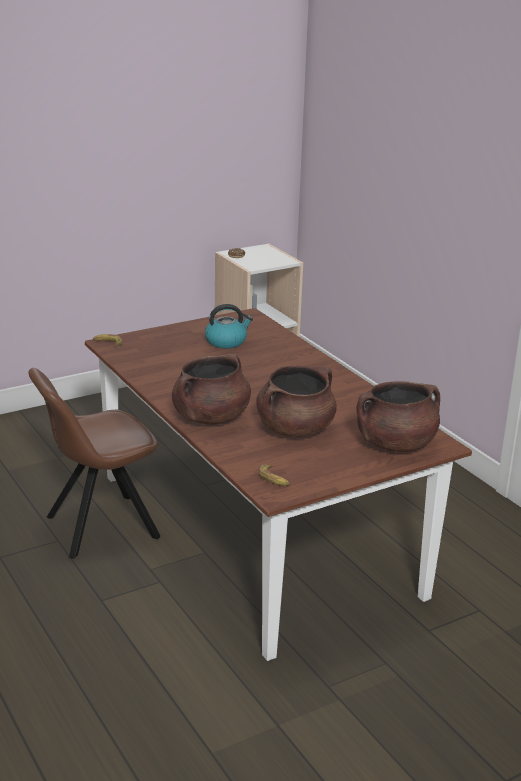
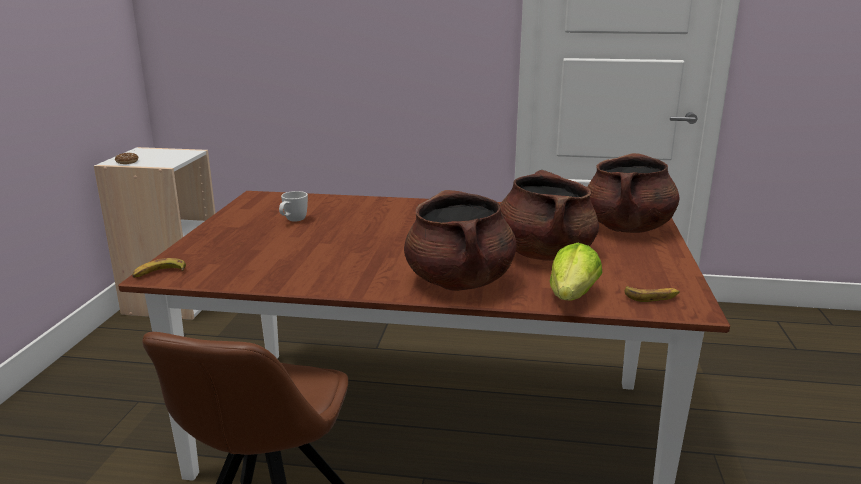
camera: 50 degrees left, 5 degrees down
(226, 341) = (293, 221): kettle -> white mug
(238, 455) = (572, 297): none -> lettuce

